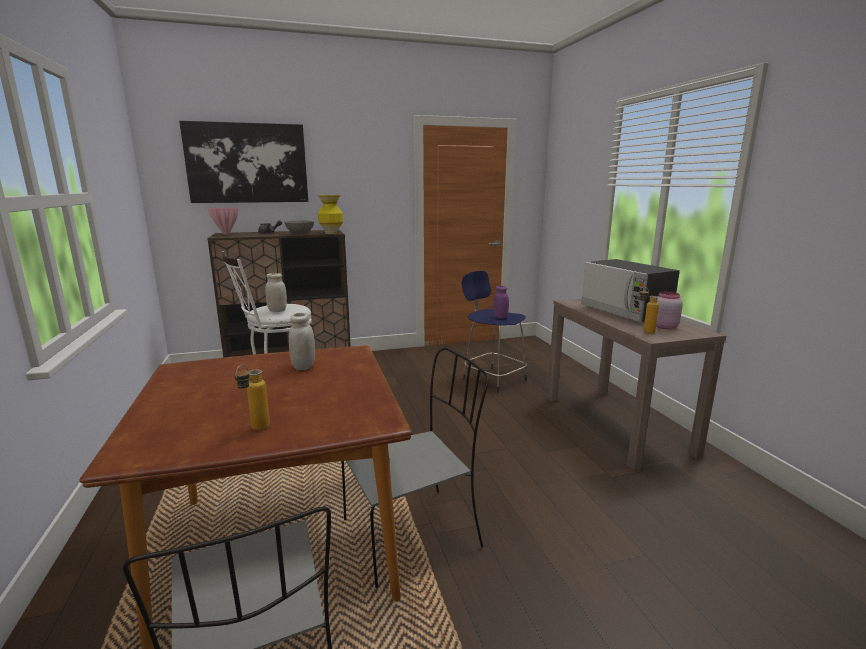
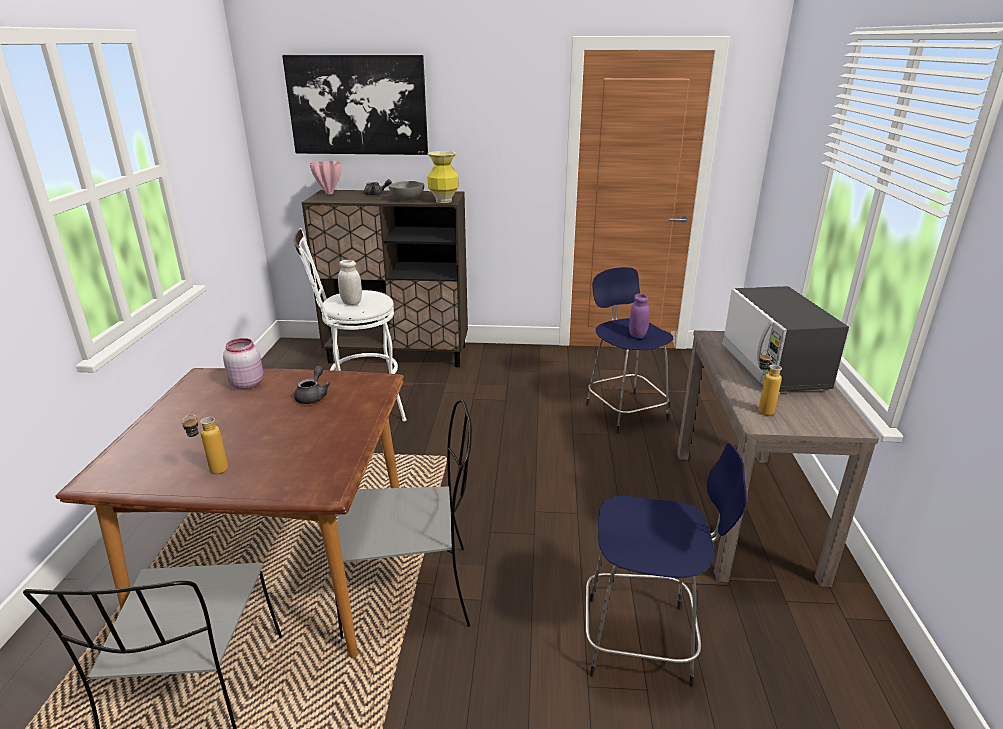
camera: 20 degrees right, 10 degrees up
(303, 366) = (313, 396): white jar -> grey teapot
(616, 521) = (643, 640): none -> blue stool
(663, 327) = (799, 405): pink jar -> pink jar (247, 384)

